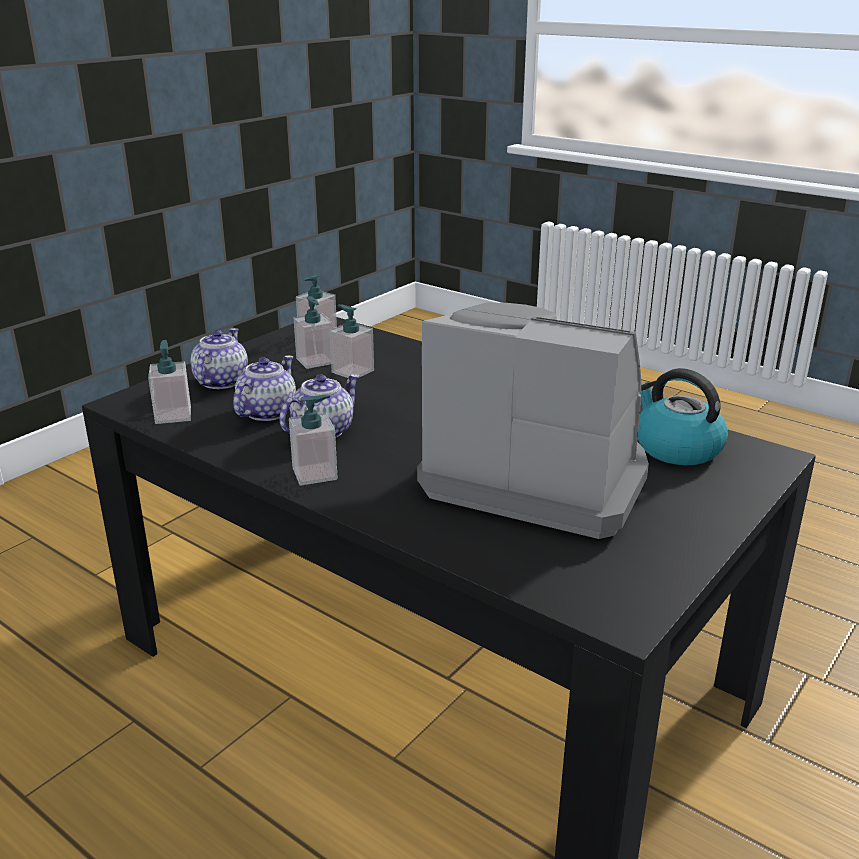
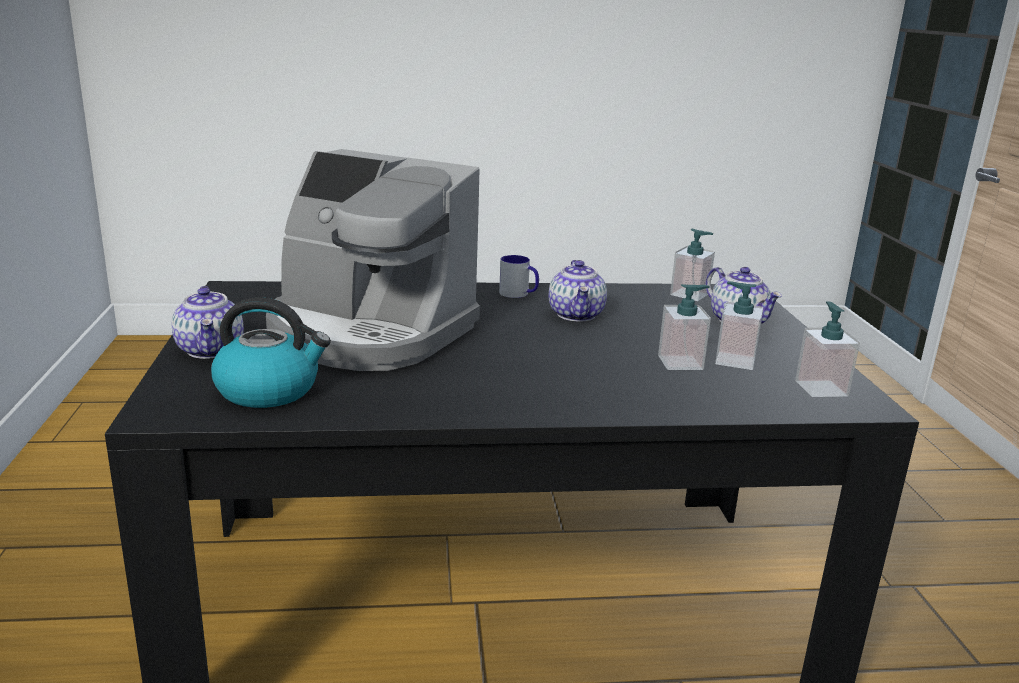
camera: 135 degrees right, 5 degrees down
(267, 412) = (644, 313): teapot -> teapot (211, 350)
(315, 473) = (519, 294): soap dispenser -> mug
(536, 477) = (368, 333): coffee machine -> coffee machine turned 45 degrees clockwise

